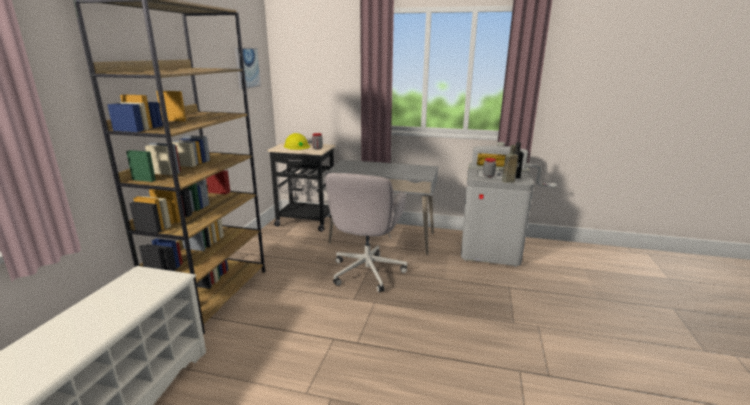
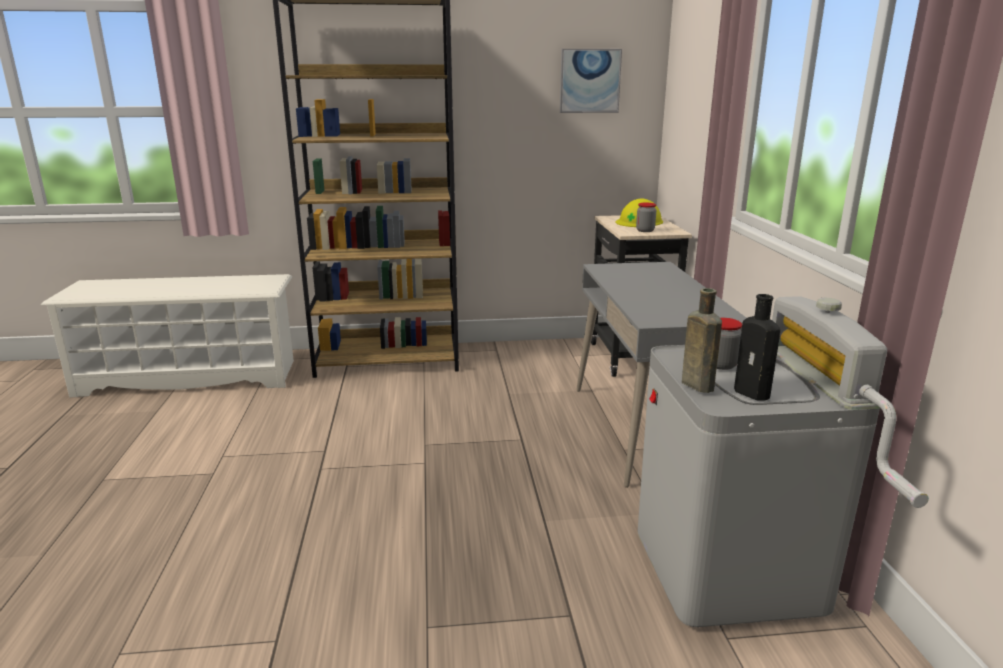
camera: 70 degrees right, 0 degrees up
(367, 273) = (508, 440): grey office chair -> none

